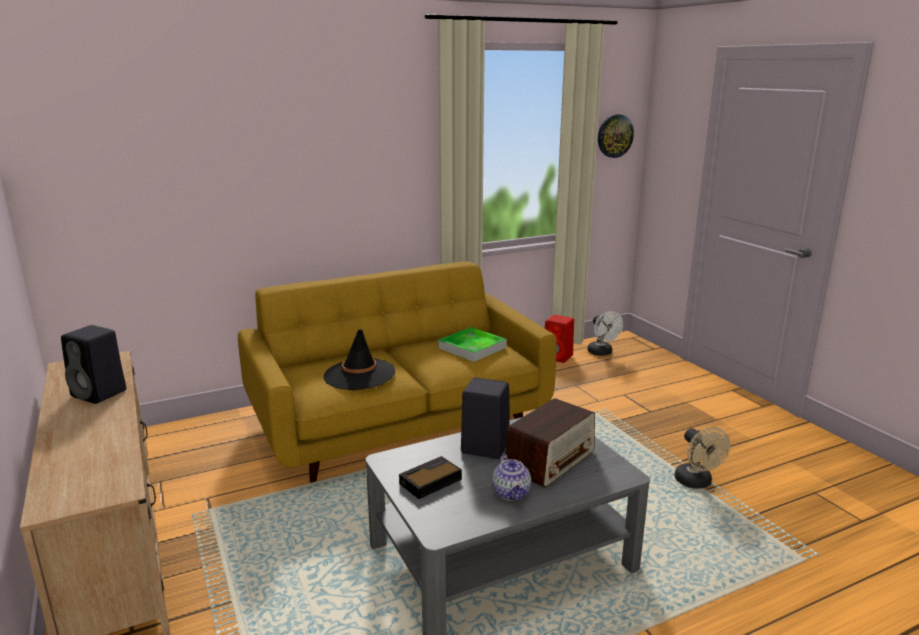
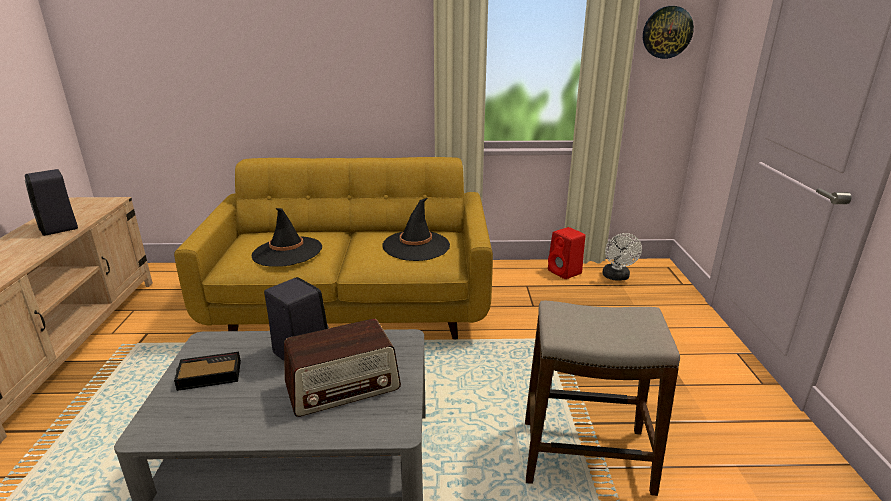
camera: 25 degrees right, 5 degrees up
(472, 348) = (416, 246): tray -> black hat
(511, 493) = (260, 412): teapot -> none
(696, 483) = (585, 456): beige fan -> stool

